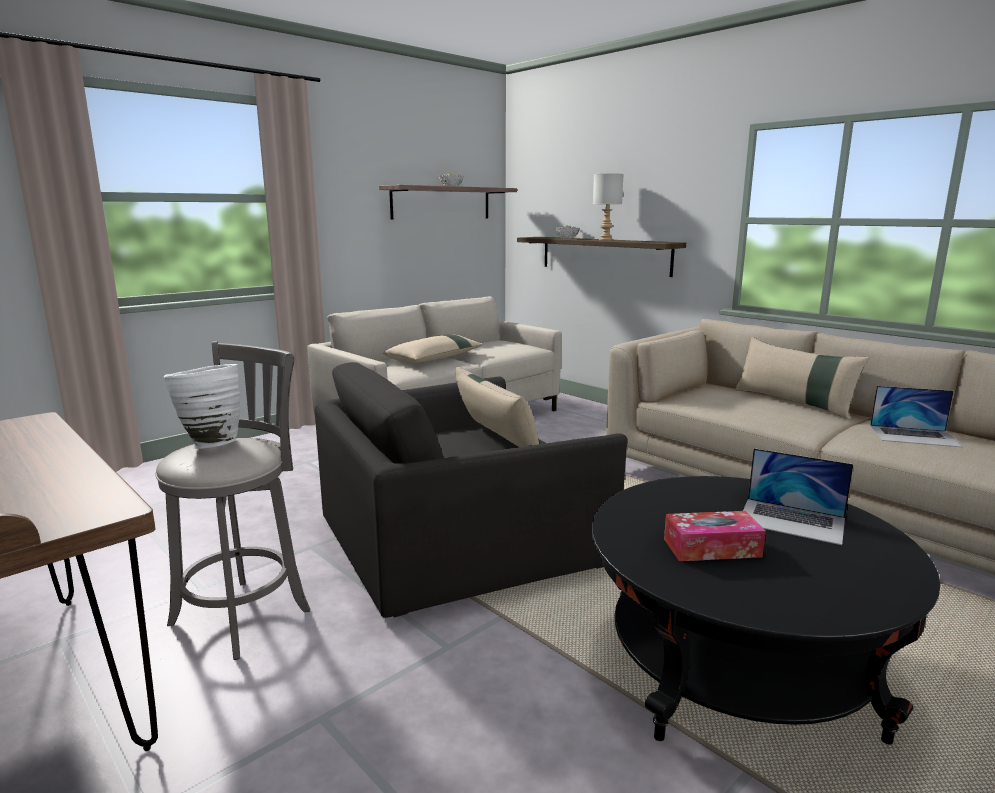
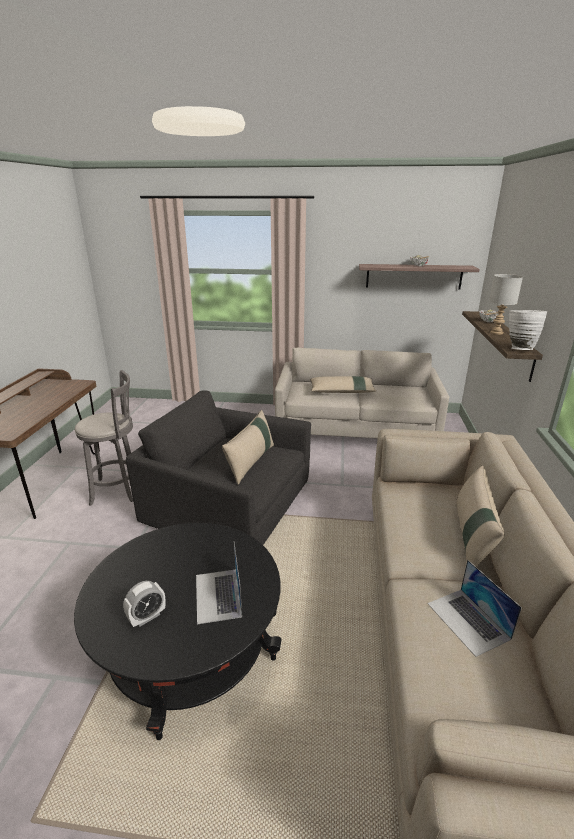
camera: 50 degrees right, 10 degrees up
(209, 444) = (106, 415): white vase -> white vase (519, 348)
(711, 548) = (154, 575): tissue box -> none
(805, 572) = (147, 617): none -> alarm clock

